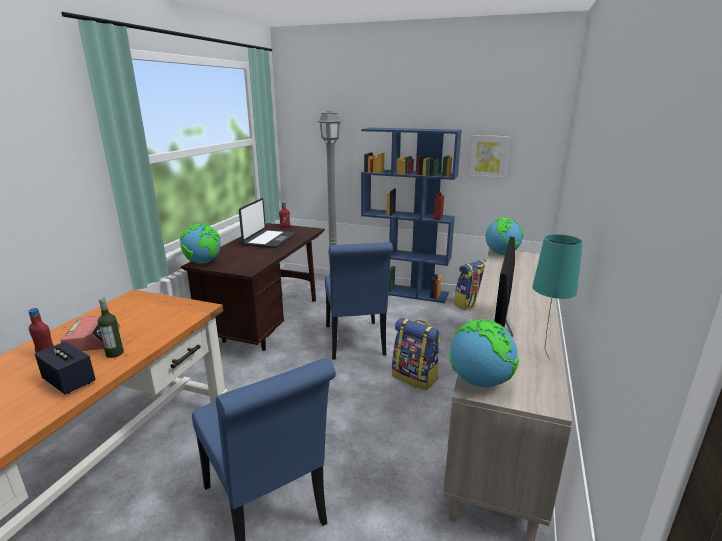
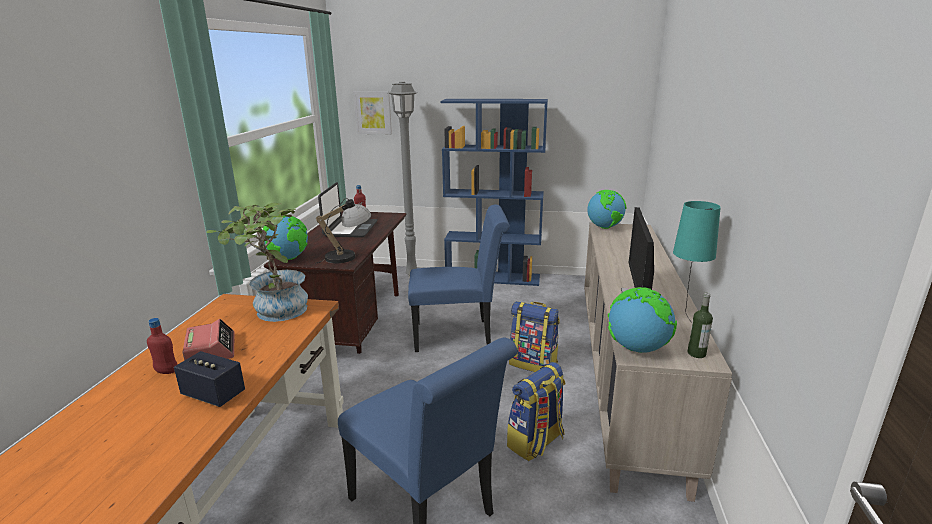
camera: 10 degrees left, 0 degrees up
(114, 353) = (247, 361): bottle -> bottle (696, 353)
(163, 309) = (274, 312): none -> potted plant
(254, 264) = (348, 256): none -> table lamp
(355, 343) = (458, 335): blue chair -> blue chair turned 75 degrees counterclockwise
(471, 305) = (566, 285): backpack -> backpack (536, 442)
(488, 156) = (576, 127): picture -> picture (373, 112)

